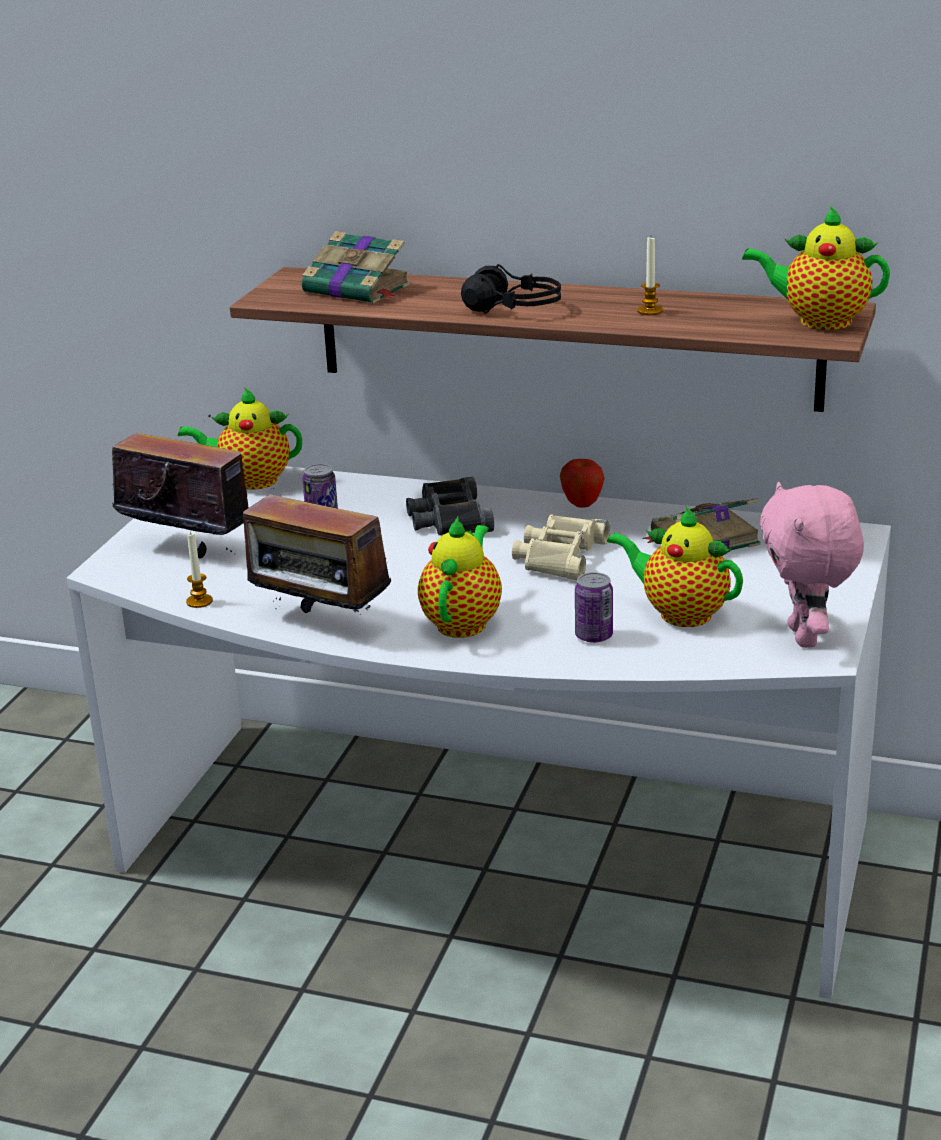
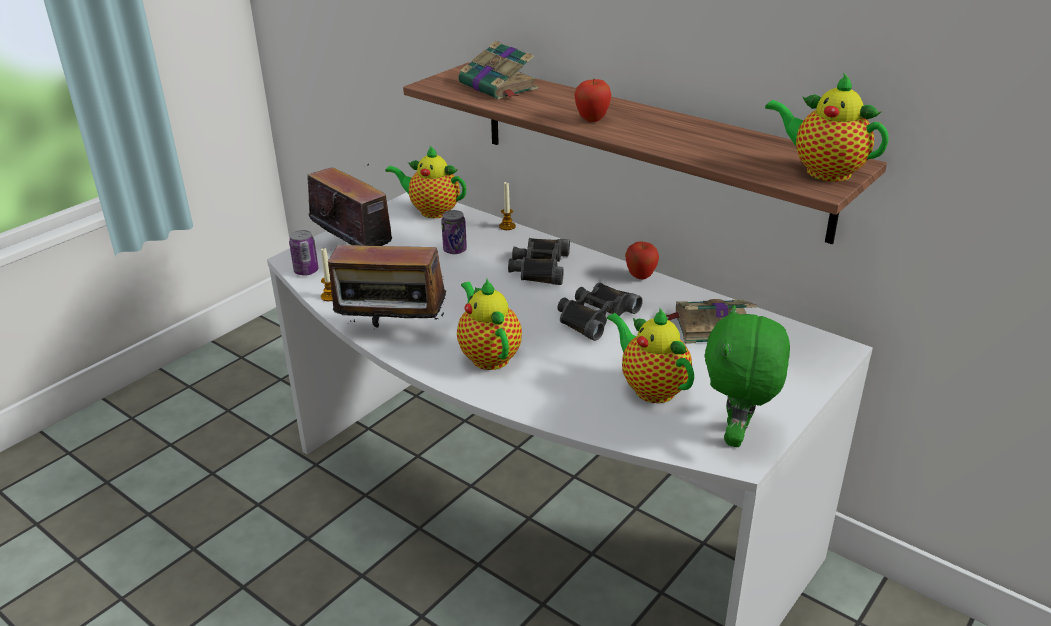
camera: 20 degrees right, 5 degrees up
(320, 623) = (392, 332): radio -> radio turned 45 degrees counterclockwise
(463, 622) = (488, 356): teapot -> teapot turned 60 degrees counterclockwise
(513, 308) = (592, 120): black headphones -> apple
(559, 556) = (594, 316): beige binoculars -> black binoculars
(594, 636) = (573, 392): can -> can (306, 271)
(650, 311) = (692, 139): candle -> candle (507, 226)
(806, 637) = (737, 436): pink plush toy -> green plush toy

